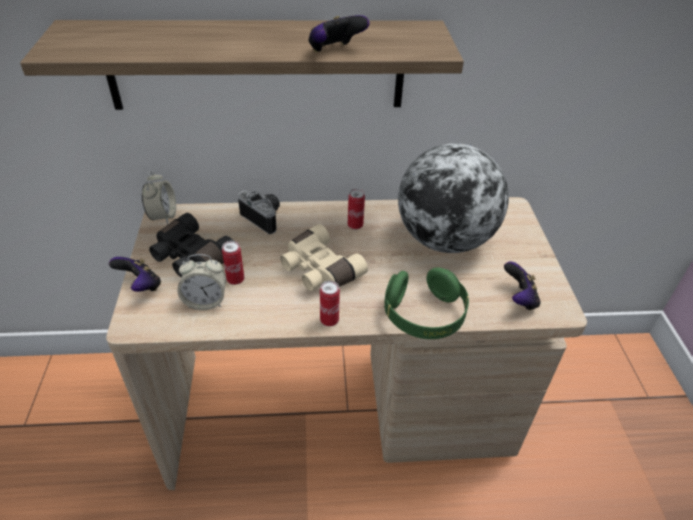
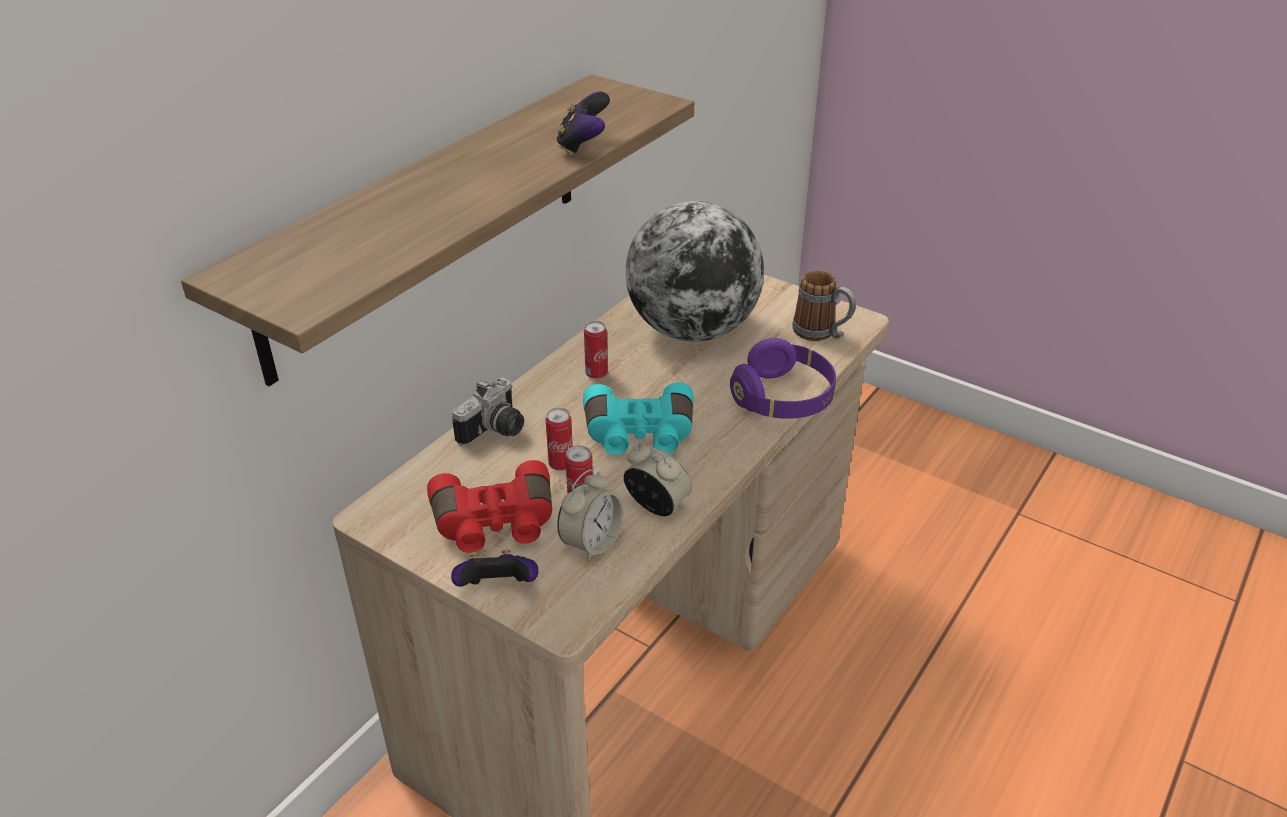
camera: 50 degrees left, 5 degrees down
(163, 216) = (375, 516): alarm clock -> alarm clock (657, 506)
(190, 257) = (495, 524): black binoculars -> red binoculars
(265, 217) = (496, 432): camera -> camera turned 135 degrees clockwise
(318, 270) = (639, 435): beige binoculars -> turquoise binoculars
(329, 320) = (724, 463): can -> can (561, 464)
(424, 315) = (783, 399): green headphones -> purple headphones
(519, 299) = (821, 334): game controller -> mug

